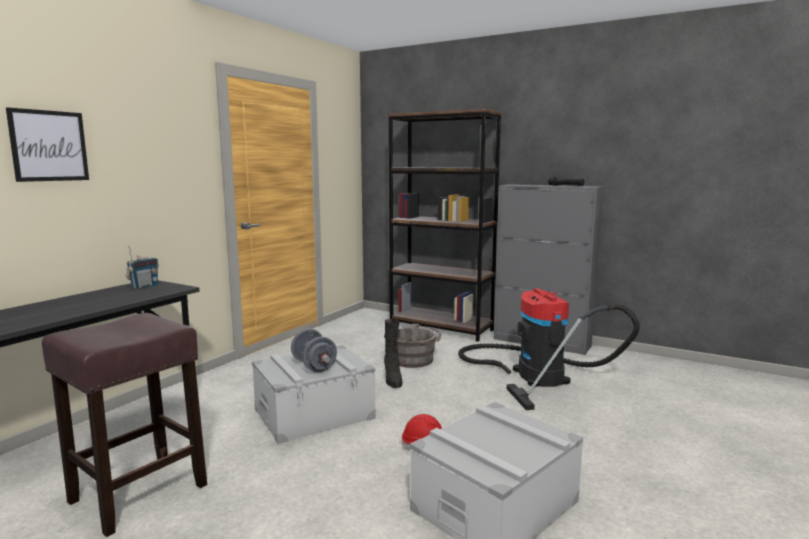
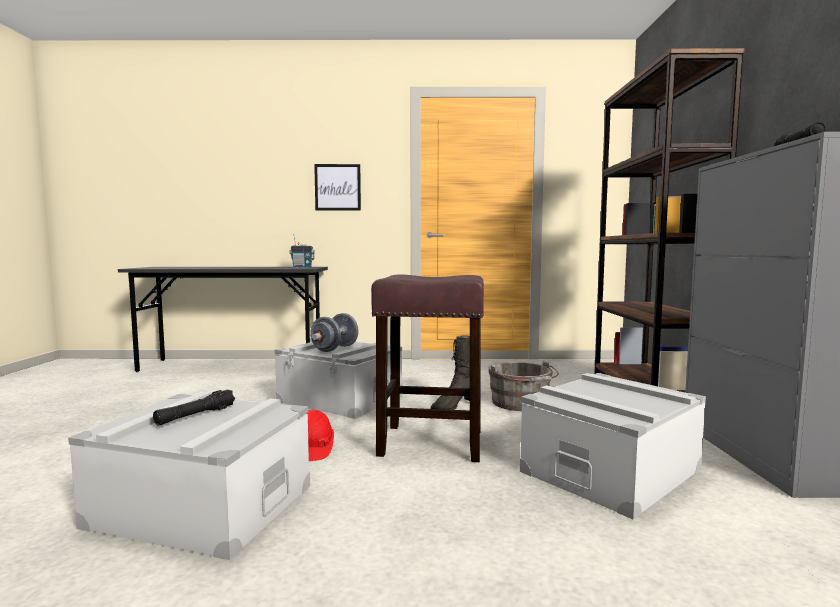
camera: 60 degrees right, 5 degrees down
(49, 146) = (265, 164): picture -> picture (337, 187)
(137, 494) = (185, 390): brown stool -> brown stool (429, 442)
(487, 440) = (195, 415): none -> black flashlight
(535, 374) = (611, 470): vacuum cleaner -> grey storage box

